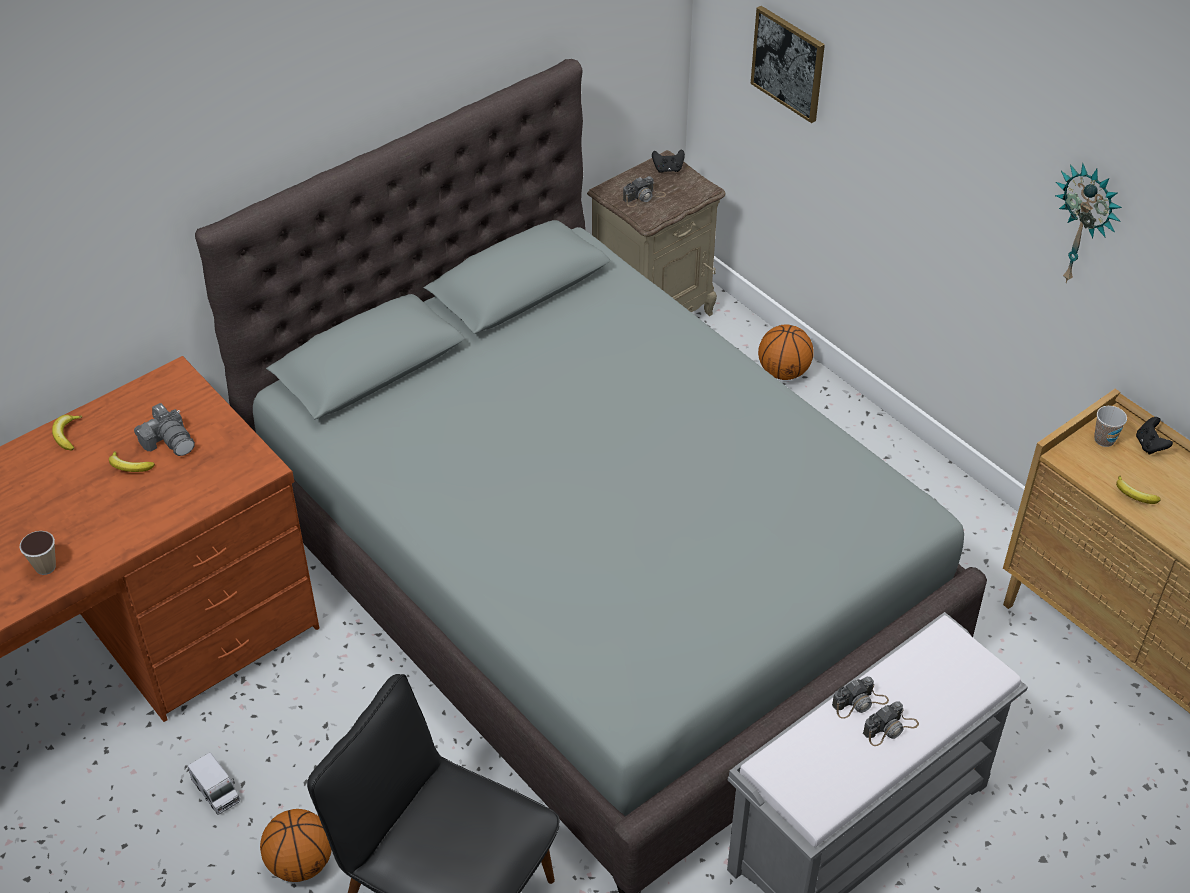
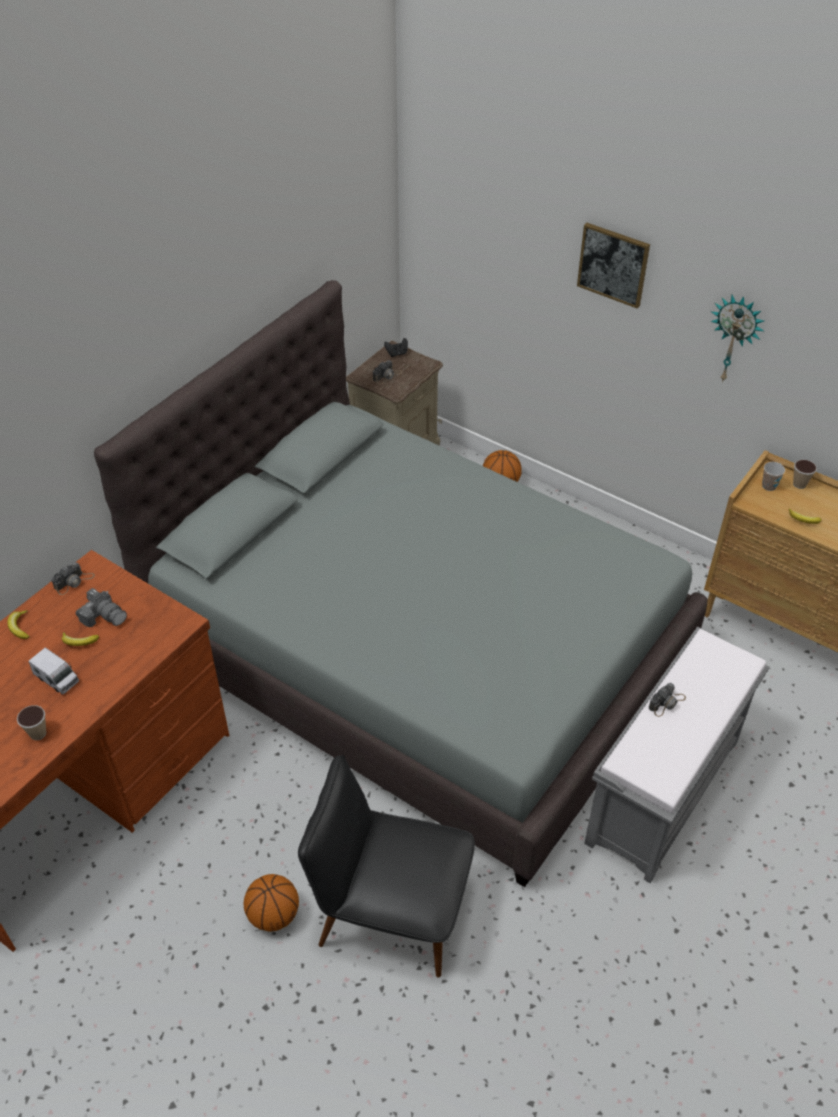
camera: 15 degrees left, 0 degrees up
(216, 791) = (190, 876): toy truck -> toy truck (56, 679)
(788, 63) = (483, 261): picture -> picture (613, 264)
(890, 728) = (694, 716): camera -> camera (74, 582)
(1150, 445) = (799, 484): black game controller -> cup

